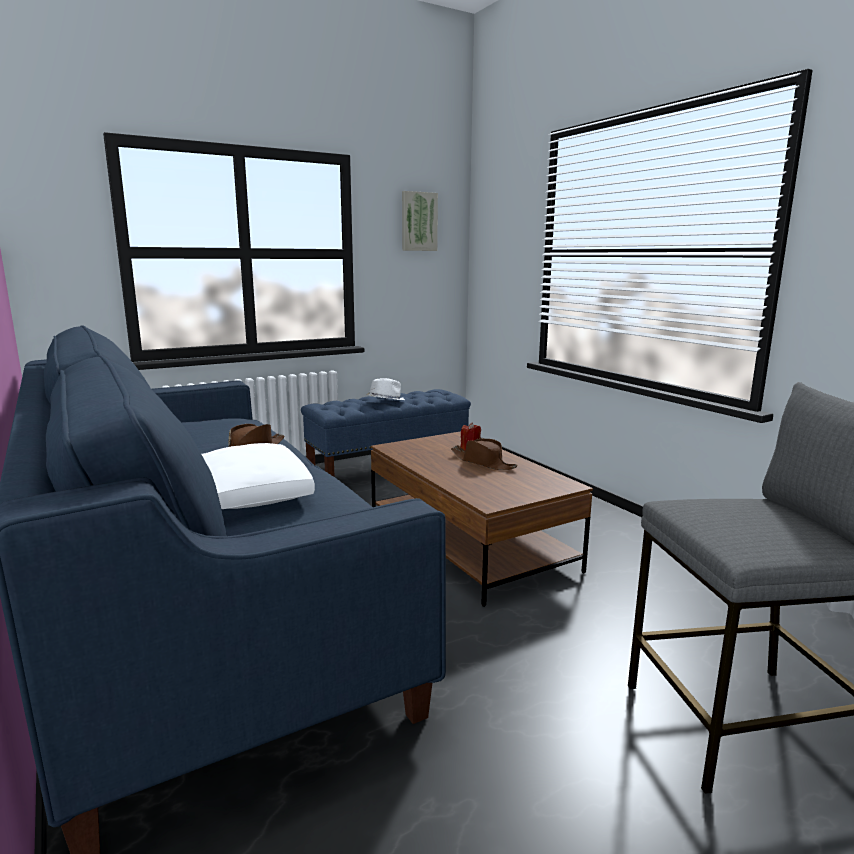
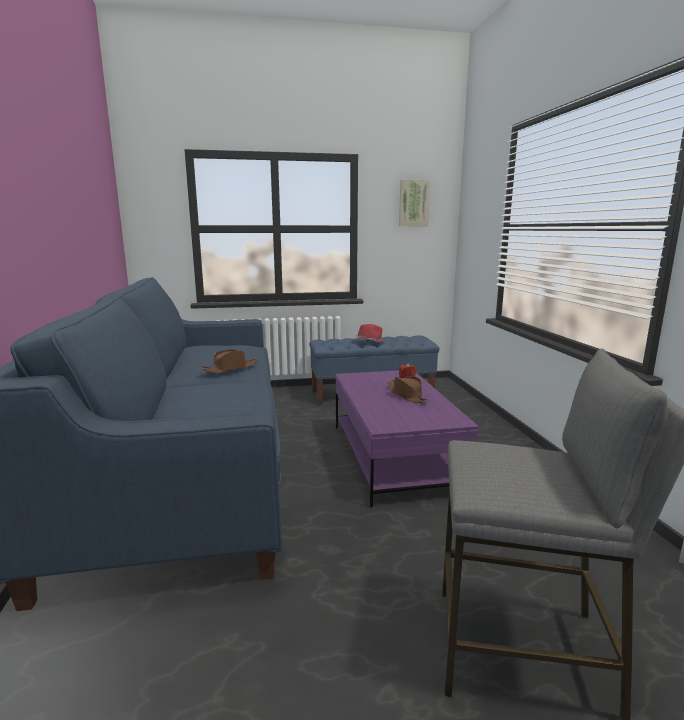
camera: 20 degrees right, 0 degrees up
(253, 493) = (200, 397): white pillow -> none
(385, 400) = (369, 341): white hat -> red hat
(468, 542) = (393, 457): brown coffee table -> purple coffee table

